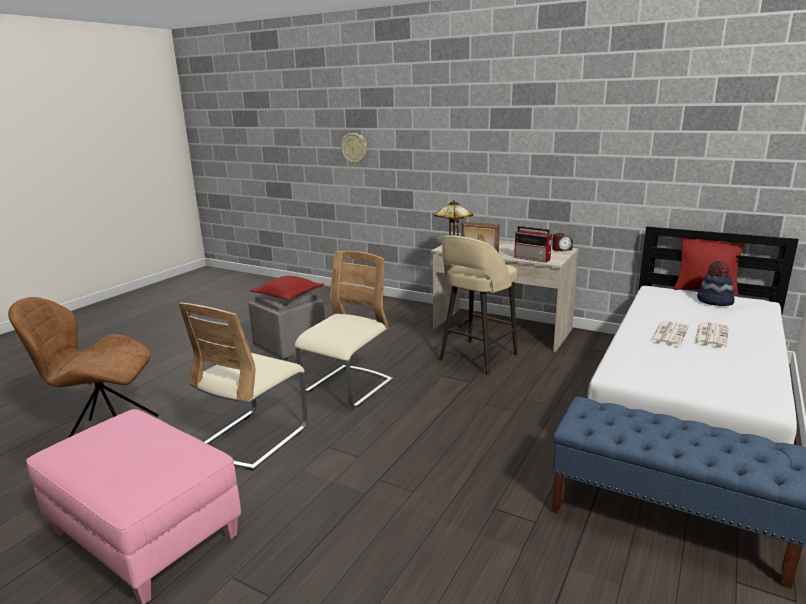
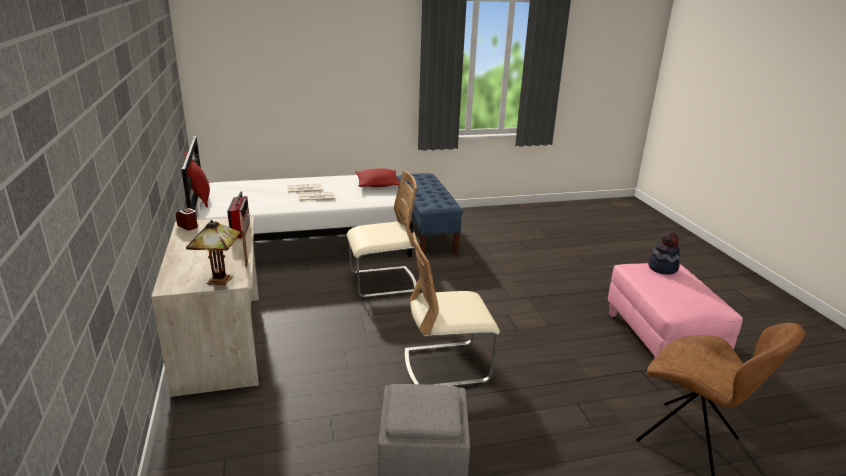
camera: 135 degrees left, 5 degrees up
(254, 438) = (562, 364): beige chair -> beige chair (383, 283)
(288, 295) = (425, 399): red pillow -> red pillow (377, 184)
(354, 148) = (50, 275): wall clock -> none
(476, 358) = (312, 329): beige stool -> none
(714, 301) = (231, 193): hat -> hat (663, 268)

